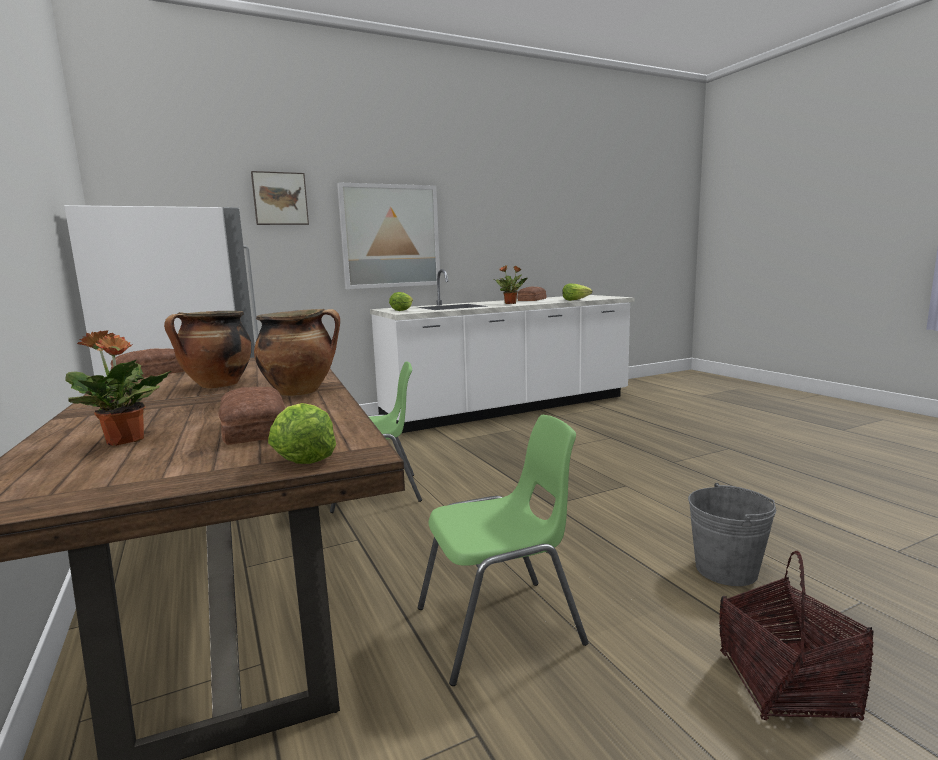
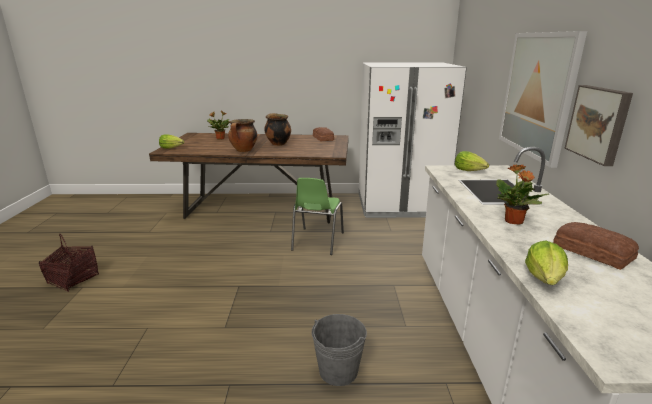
camera: 115 degrees right, 10 degrees up
(252, 429) = (206, 145): bread -> none
(280, 199) = (495, 49): picture -> picture (599, 123)
(502, 627) = (175, 244): green chair -> none
(726, 570) = (115, 306): grey bucket -> grey bucket (338, 370)

